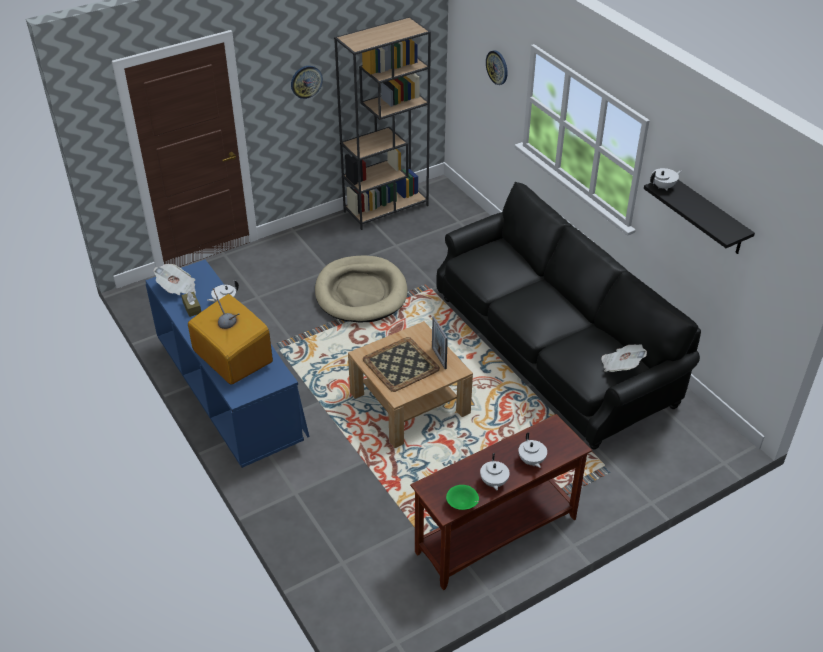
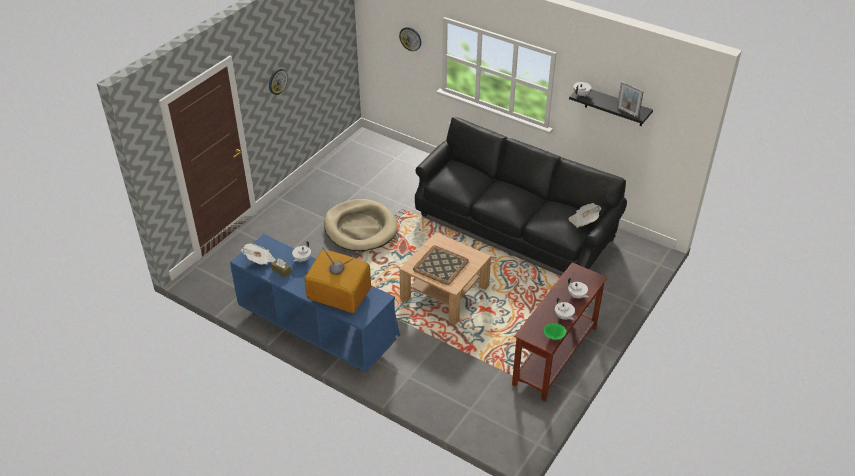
camera: 25 degrees left, 0 degrees up
(386, 208) = (337, 162): bookcase -> none
(439, 358) = (462, 253): picture frame -> picture frame (627, 112)

